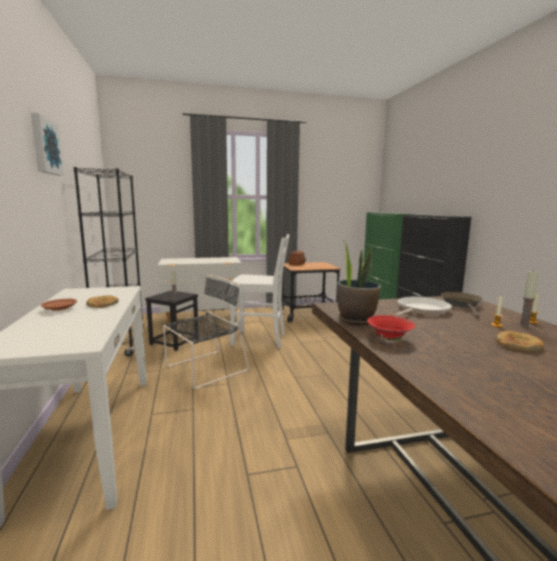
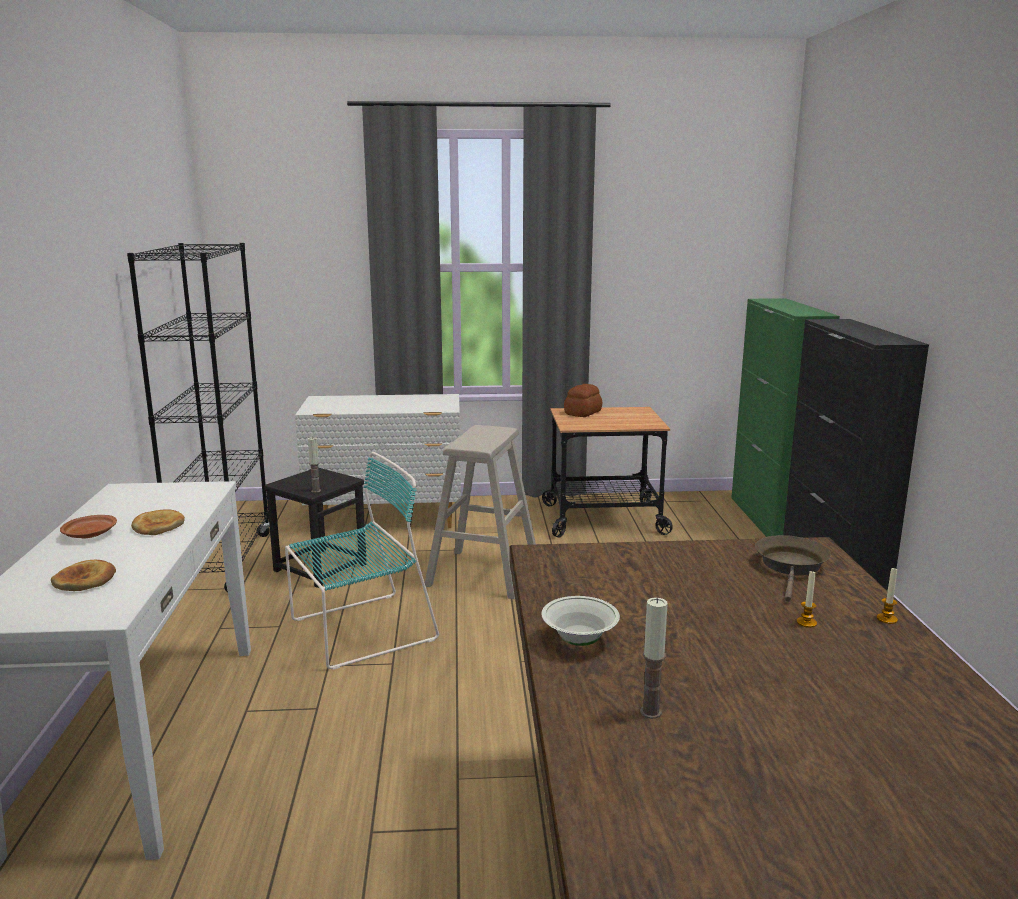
camera: 10 degrees right, 5 degrees up
(45, 146) = (71, 236): picture -> none
(204, 369) = (358, 631): black chair -> turquoise chair
(260, 340) = (483, 574): white chair -> beige stool
(356, 320) = (556, 593): potted plant -> none
(389, 339) = (579, 641): red bowl -> white bowl
(421, 310) = (698, 575): frying pan -> none
(518, 344) = (798, 670): bread -> bread (85, 580)
(524, 326) = (860, 627): candle -> candle (650, 712)

